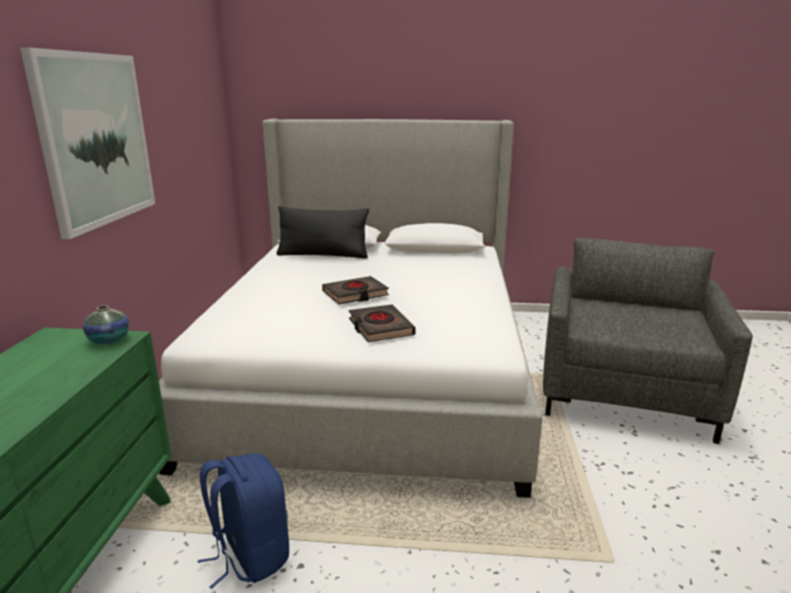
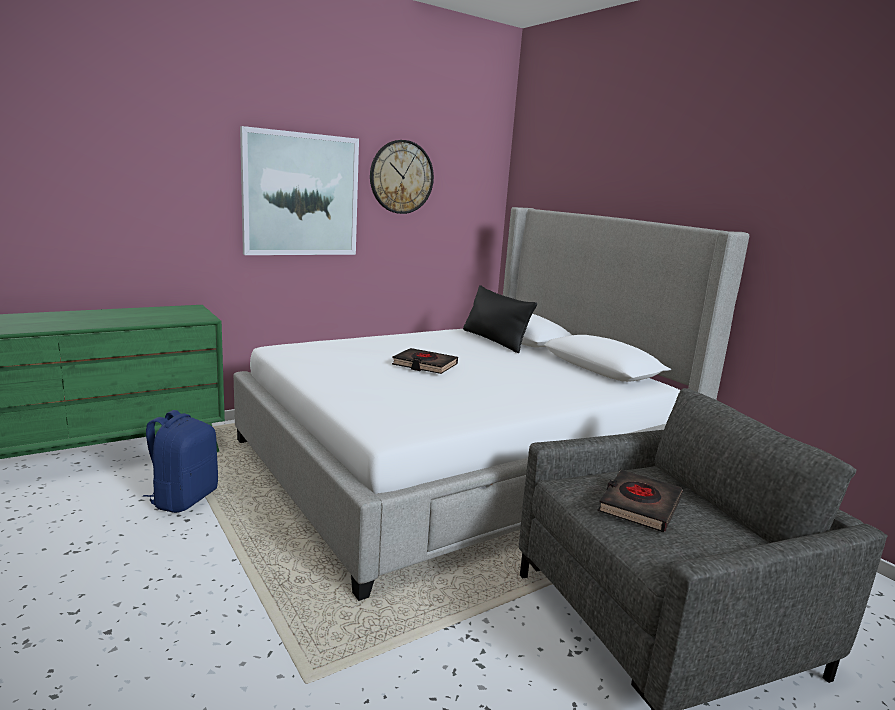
camera: 50 degrees right, 5 degrees down
(109, 340) = (197, 317): vase -> none
(165, 100) = (401, 177): none -> wall clock
(380, 328) = (371, 386): black book -> black book (639, 506)

